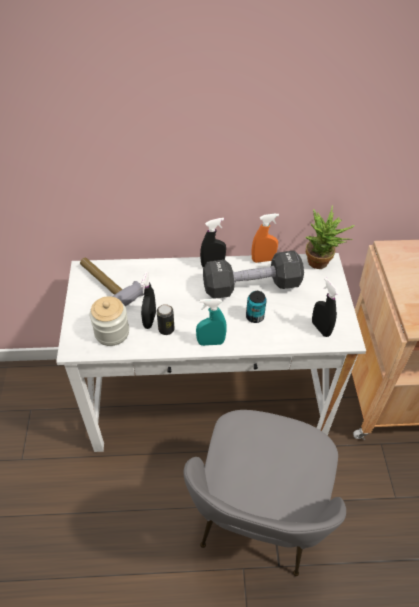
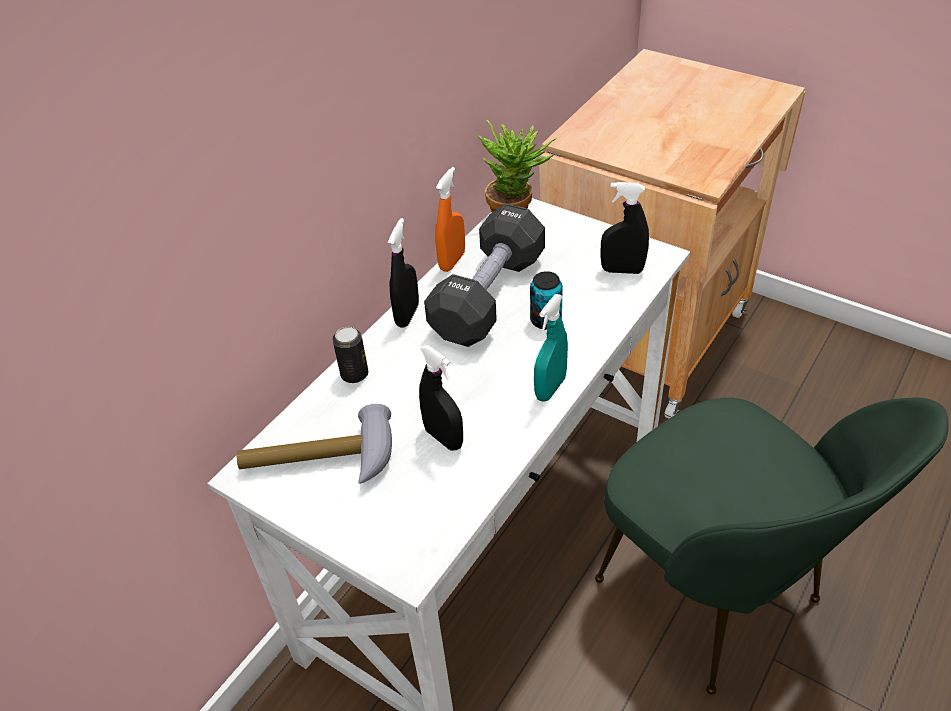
camera: 50 degrees left, 5 degrees down
(112, 332) = (424, 498): jar -> none
(166, 329) = (480, 426): can -> can (354, 374)
(255, 524) = (719, 604): grey chair -> green chair

